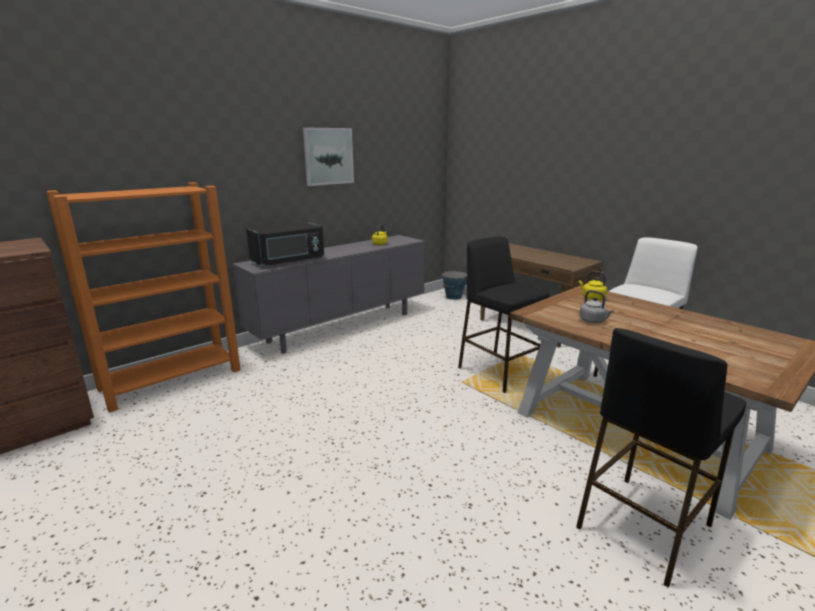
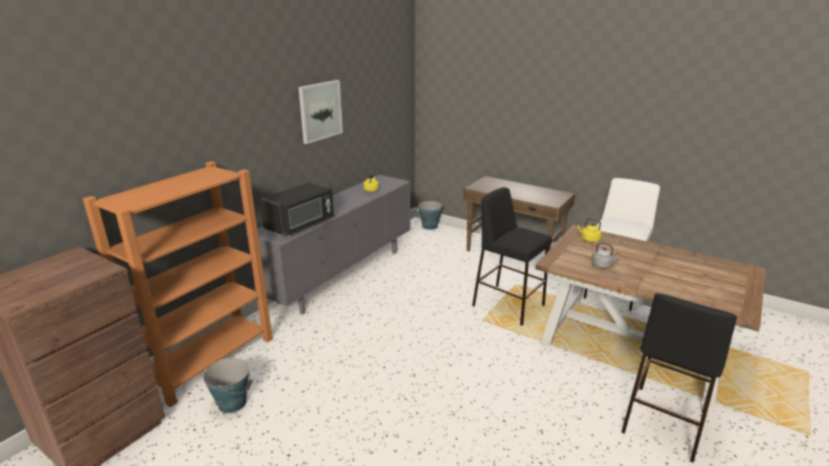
camera: 15 degrees left, 5 degrees up
(164, 418) = (232, 403): none -> bucket

